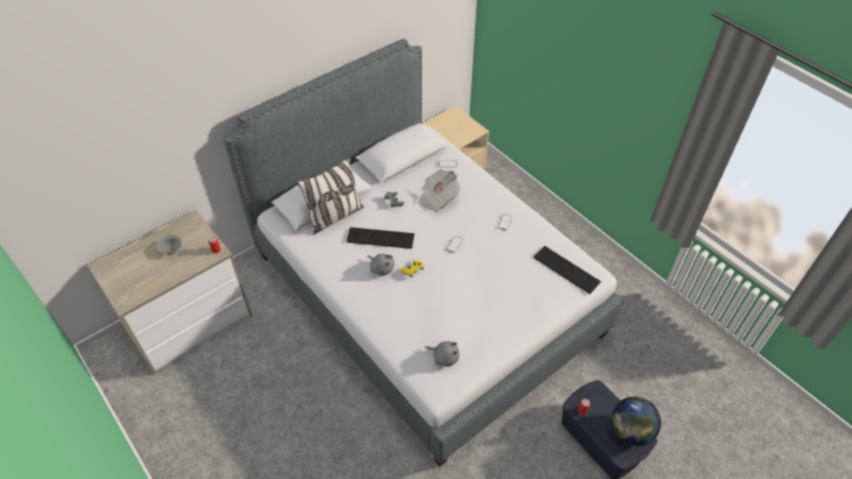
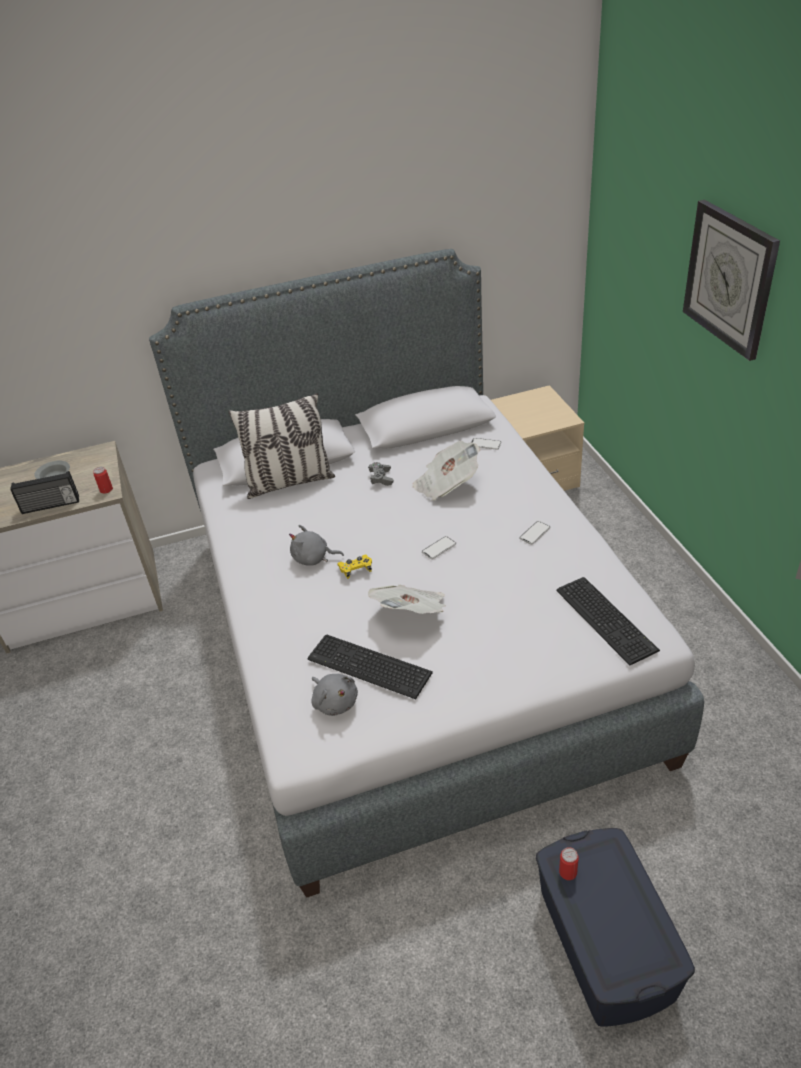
camera: 25 degrees right, 10 degrees down
(182, 270) = (50, 505): none -> radio
(381, 239) = (335, 521): keyboard -> keyboard (369, 668)
(381, 268) = (313, 558): grey plush toy -> grey plush toy turned 120 degrees clockwise
(460, 291) = (412, 613): none -> newspaper
(595, 56) = (730, 278): none -> wall clock
(630, 431) = (644, 937): globe -> none

